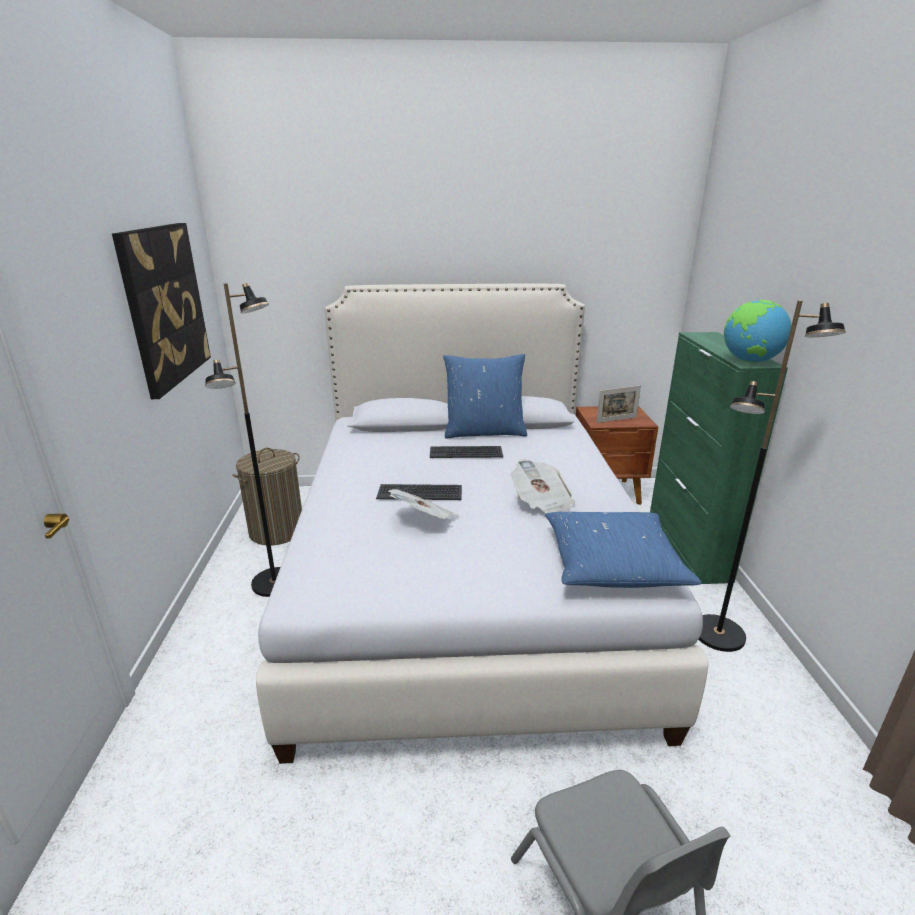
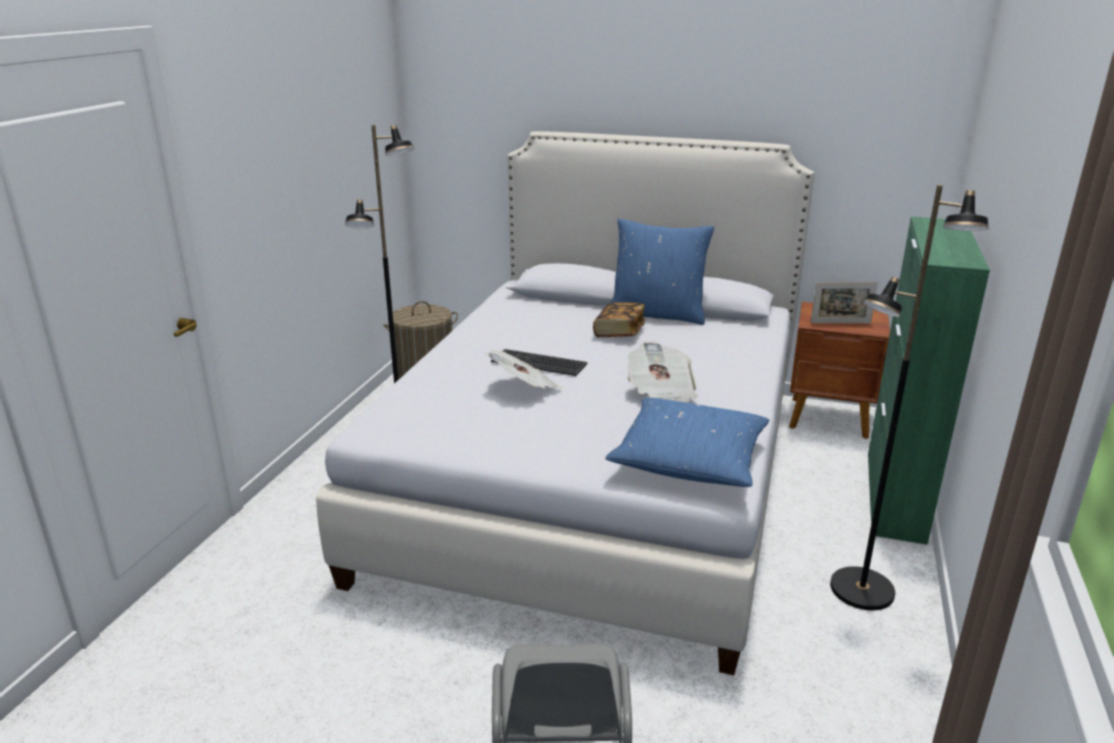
camera: 20 degrees right, 0 degrees up
(165, 305) = (332, 142): picture -> none
(466, 452) = (619, 332): keyboard -> book
(749, 361) = (949, 258): globe -> none

